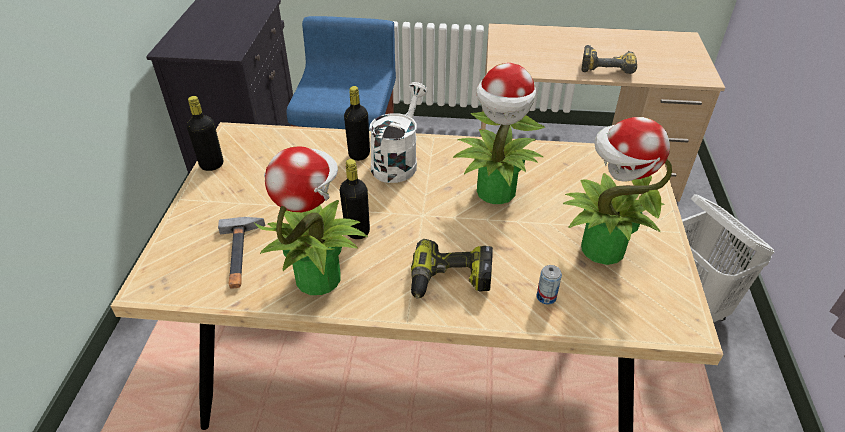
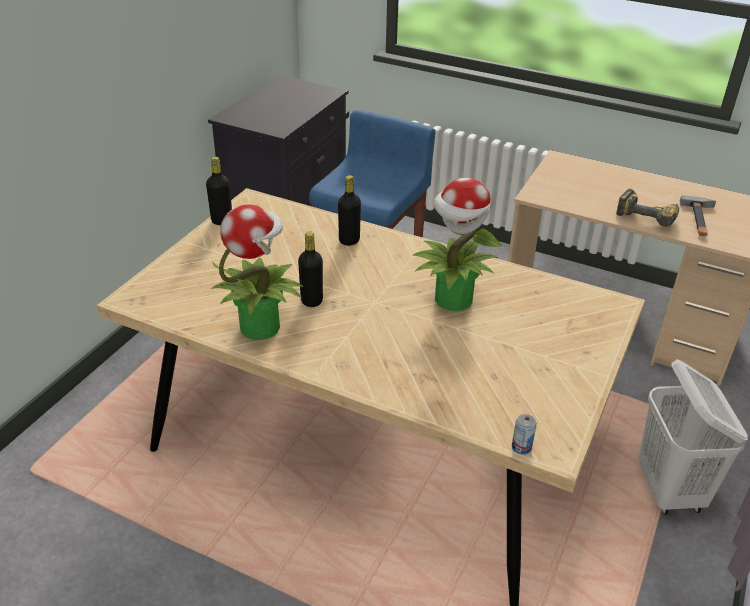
camera: 20 degrees right, 5 degrees down
(241, 254) = (209, 294): hammer -> hammer (700, 219)
(397, 161) = (379, 254): white watering can -> none
(450, 280) = (367, 358): power drill -> none
(546, 297) = (442, 392): can -> can (521, 447)
(601, 249) = (520, 370): potted plant -> none

